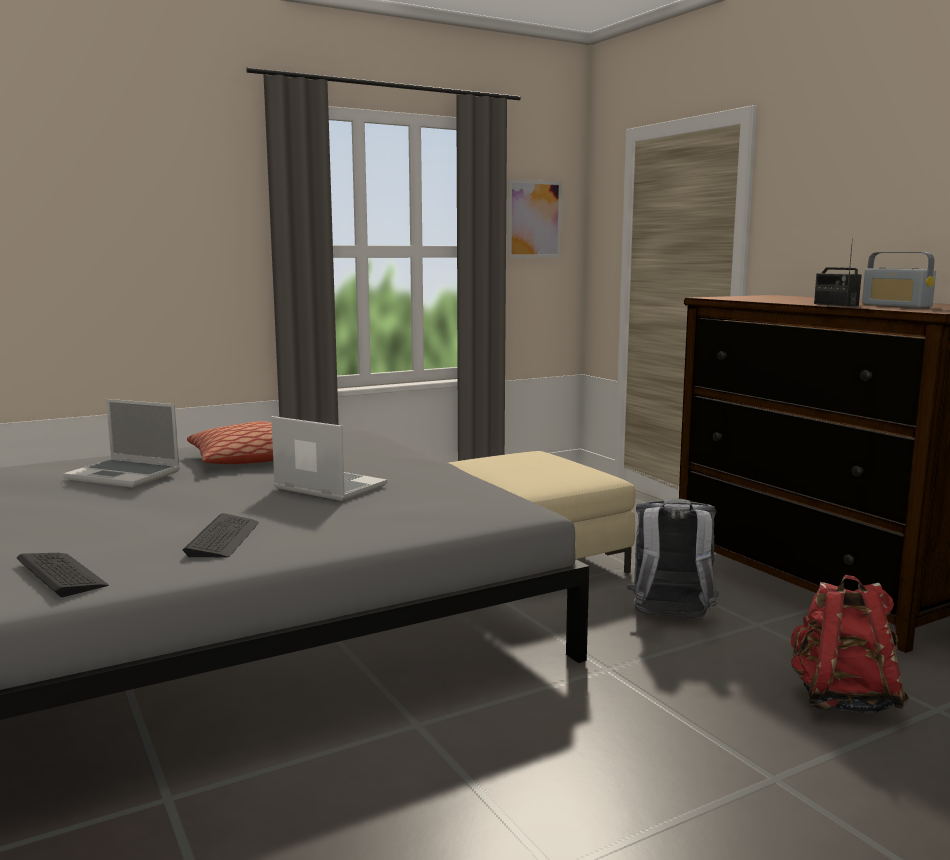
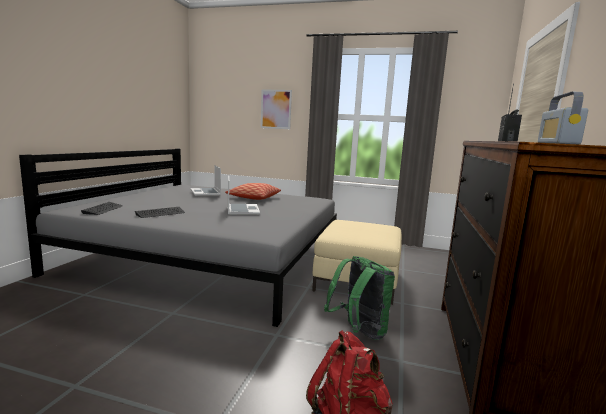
camera: 45 degrees right, 0 degrees up
(534, 219) = (466, 102): picture -> picture (276, 109)
(670, 619) = (359, 332): grey backpack -> green backpack

